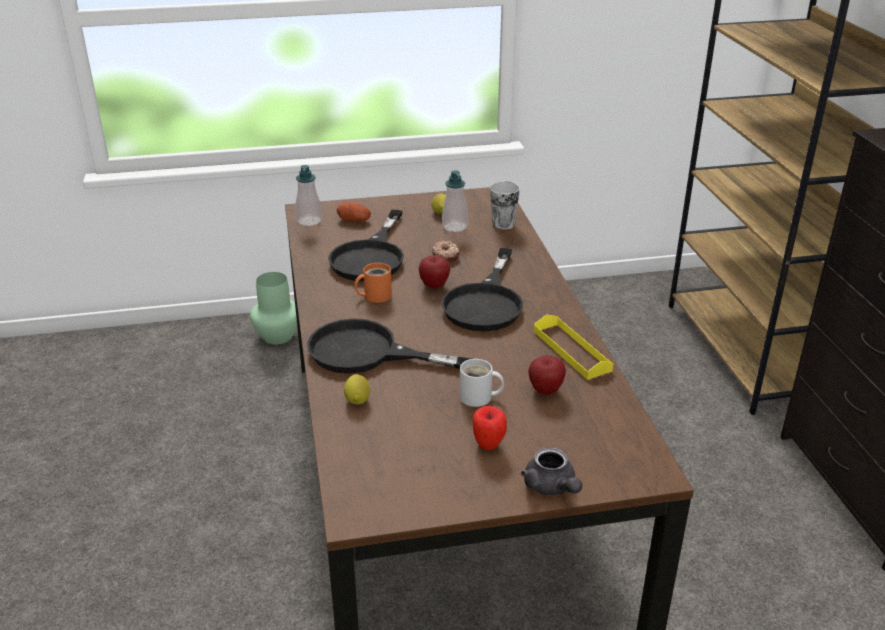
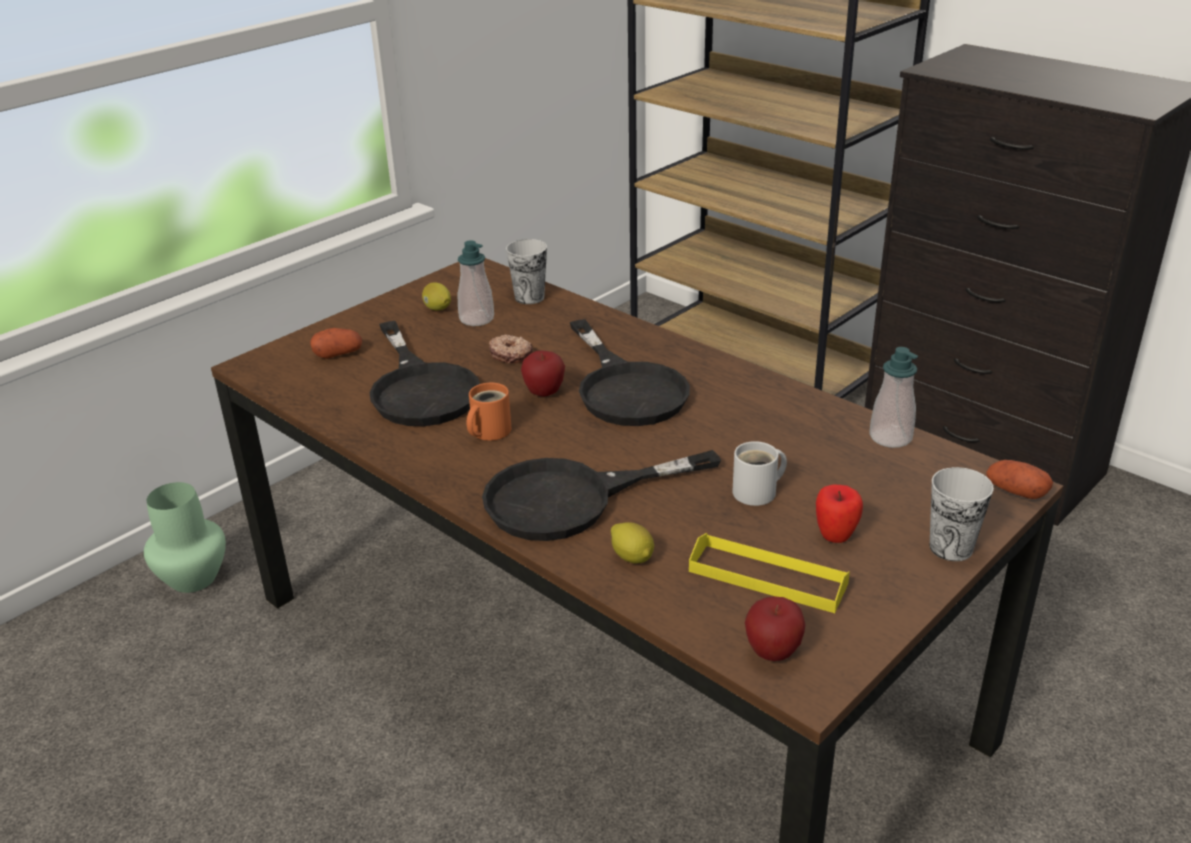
camera: 35 degrees left, 0 degrees up
(309, 221) = (276, 376): soap dispenser -> soap dispenser (890, 437)
(545, 390) = (812, 454): apple -> apple (772, 653)
(552, 487) = (951, 547): grey teapot -> cup
(571, 350) = (781, 402): yellow tray -> yellow tray (767, 577)
(650, 477) = (1015, 491): none -> potato

